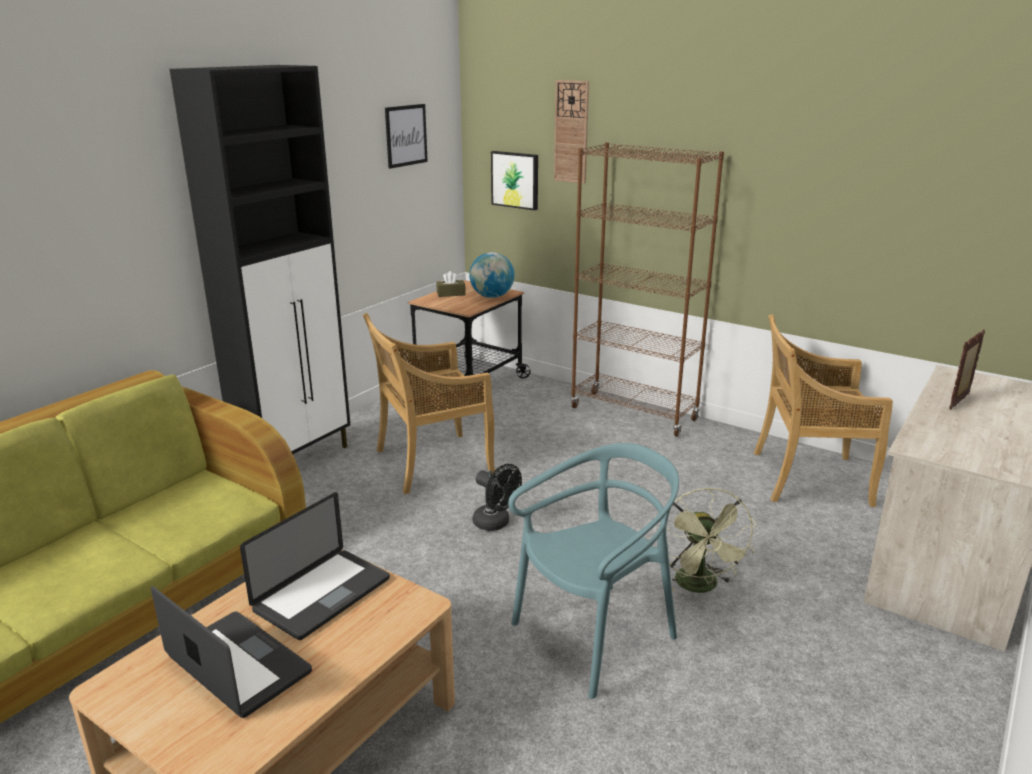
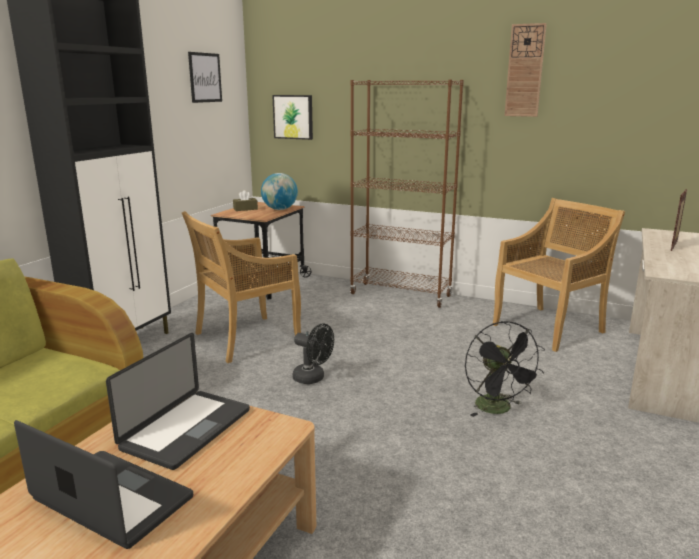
camera: 10 degrees left, 5 degrees down
(571, 132) = (339, 74): wall clock -> wall clock (525, 71)
(595, 635) = (425, 455): turquoise chair -> none
(700, 587) = (498, 409): green fan -> black fan
(808, 478) = (548, 328): beige chair -> beige chair turned 150 degrees clockwise

